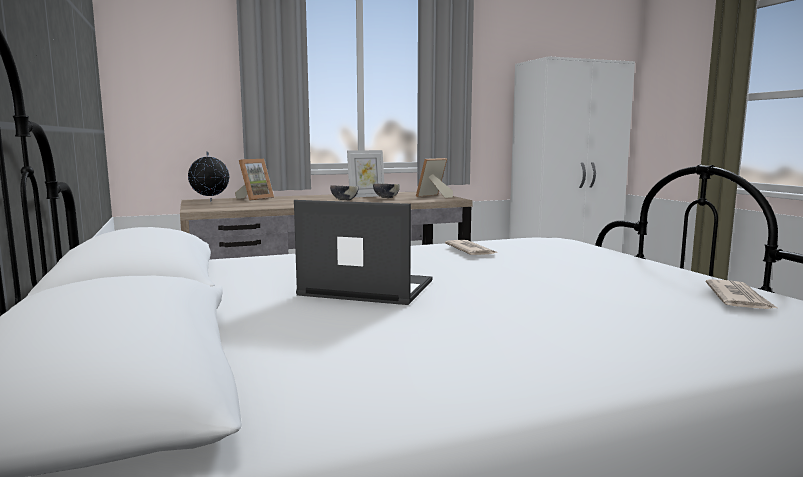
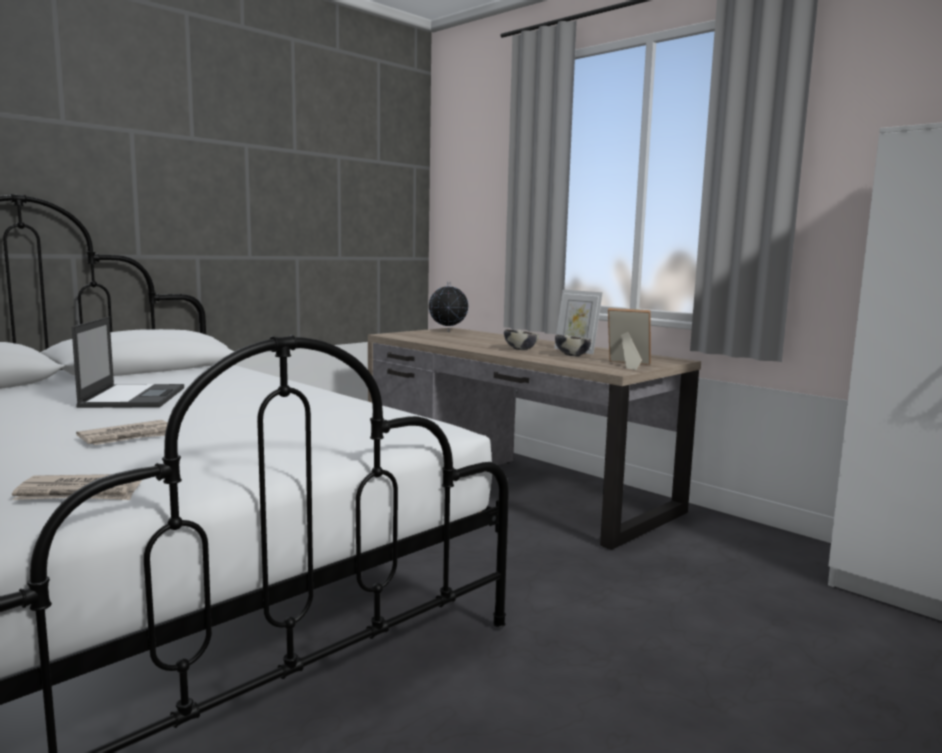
camera: 65 degrees right, 0 degrees up
(254, 198) = (489, 335): picture frame -> none
(470, 251) = (315, 408): newspaper -> newspaper (129, 437)

